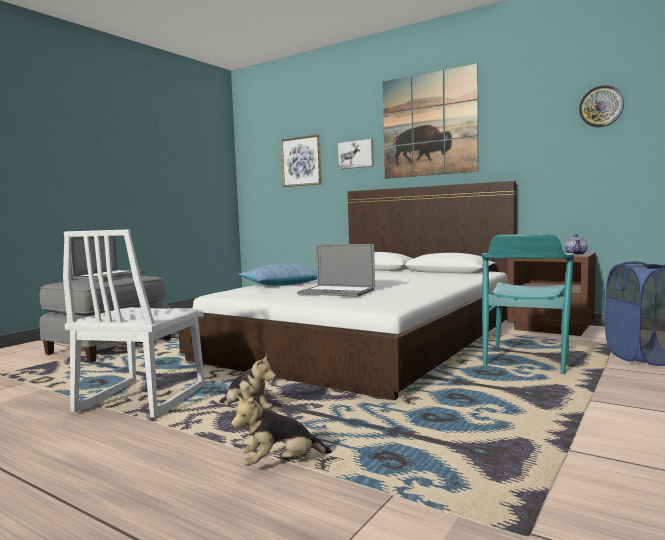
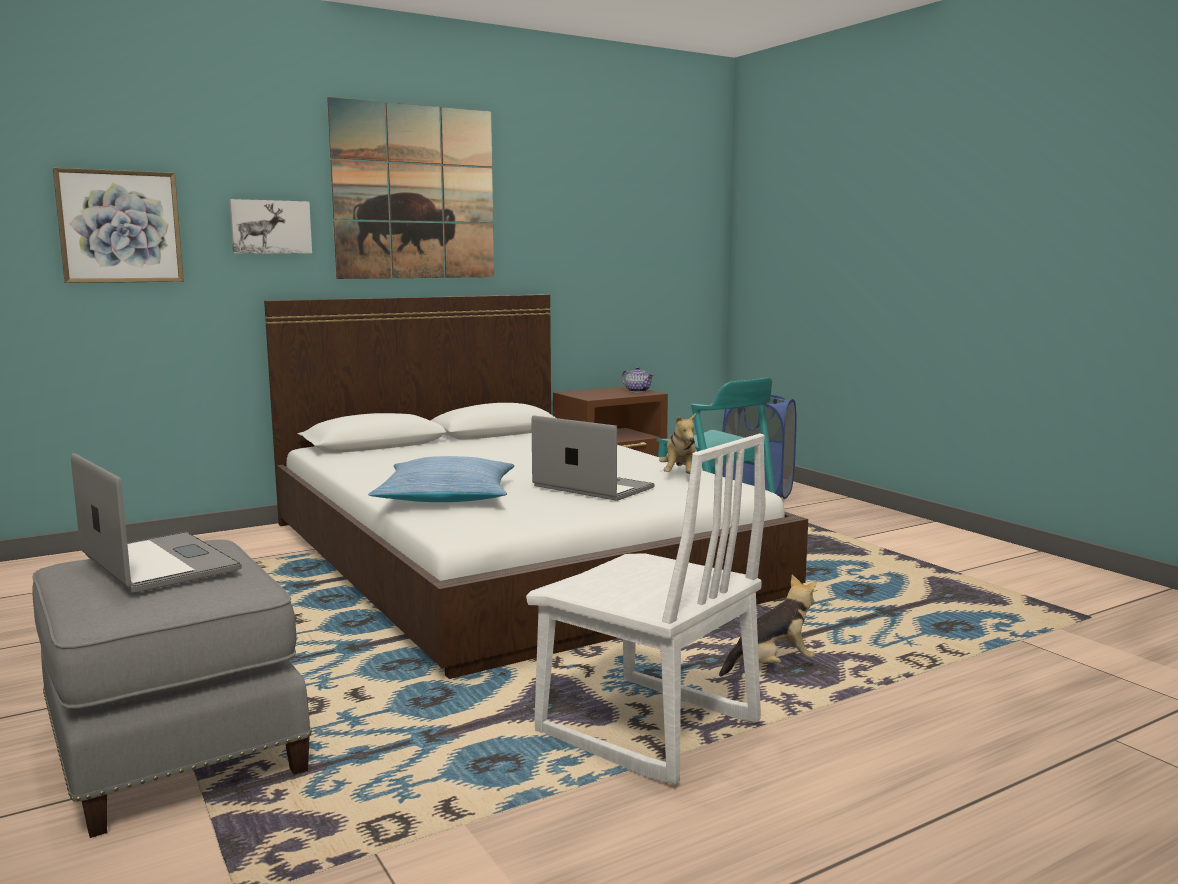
camera: 65 degrees left, 5 degrees up
(281, 464) = (942, 670): plush toy -> plush toy (680, 475)
(336, 292) = (593, 487): laptop -> laptop turned 105 degrees counterclockwise
(601, 106) = (630, 207): wall clock -> none

